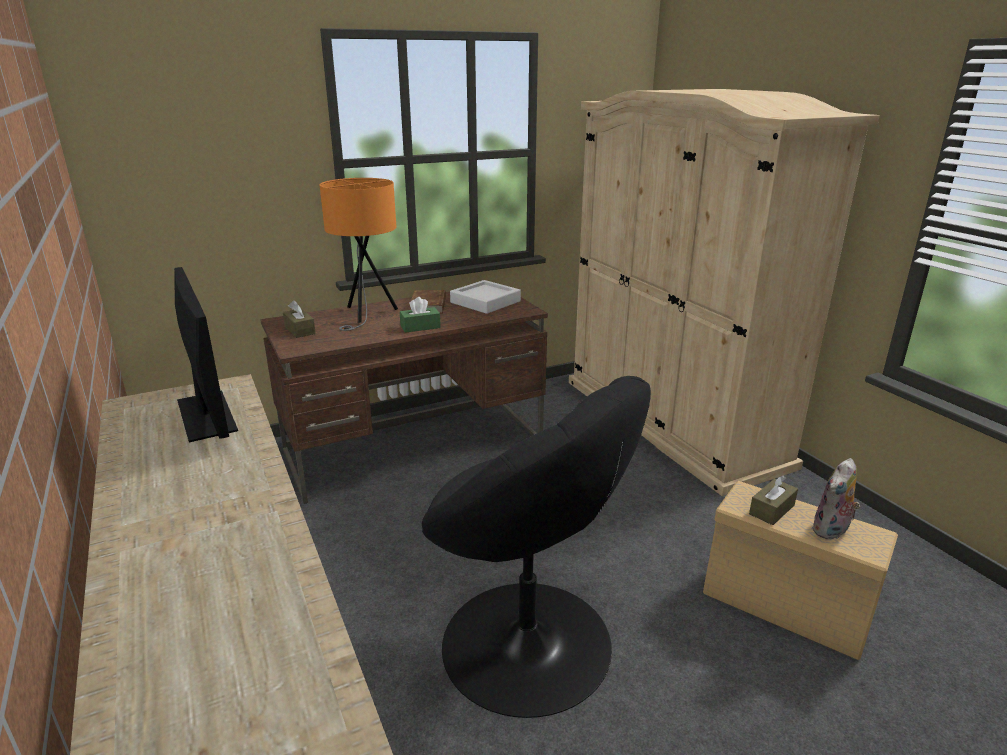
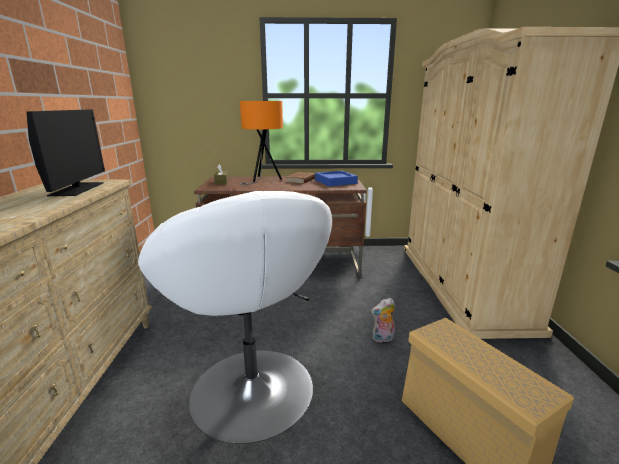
camera: 25 degrees right, 5 degrees down
(420, 327) = (282, 187): green tissue box -> none
(485, 302) = (335, 182): white tray -> blue tray
(528, 645) = (252, 392): black armchair -> white armchair
(771, 509) = (456, 344): brown tissue box -> none
(831, 531) = (501, 375): plush toy -> plush toy (383, 339)

